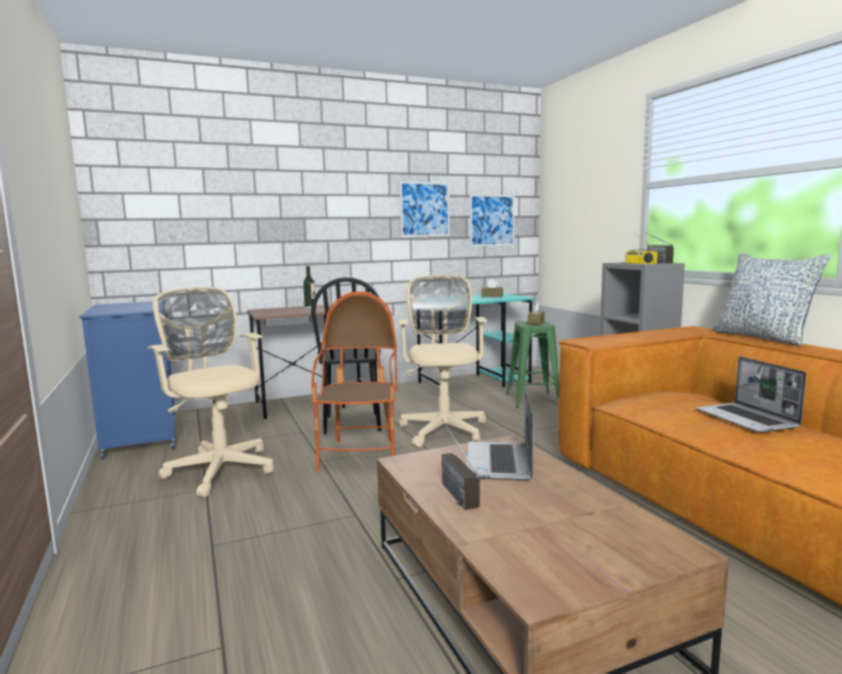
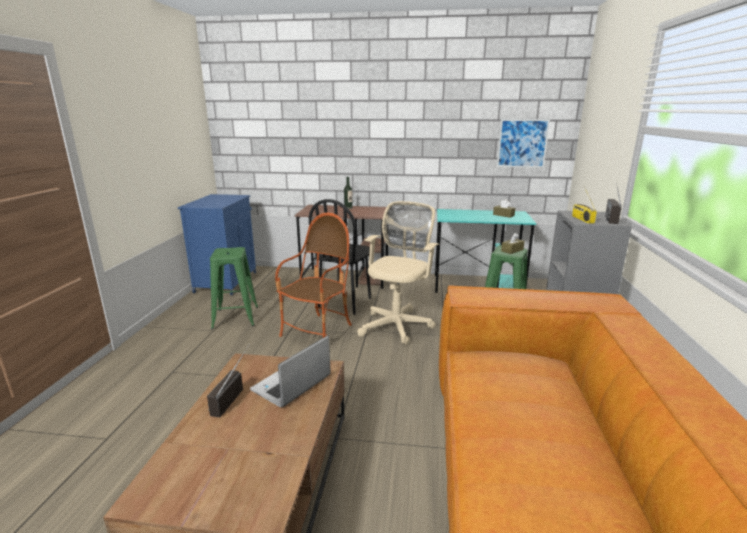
camera: 30 degrees right, 10 degrees up
(220, 468) = (235, 317): beige office chair -> green stool
(424, 209) = (454, 132): picture -> none
(747, 419) = (540, 415): laptop -> none
(763, 337) = (654, 331): pillow -> none

